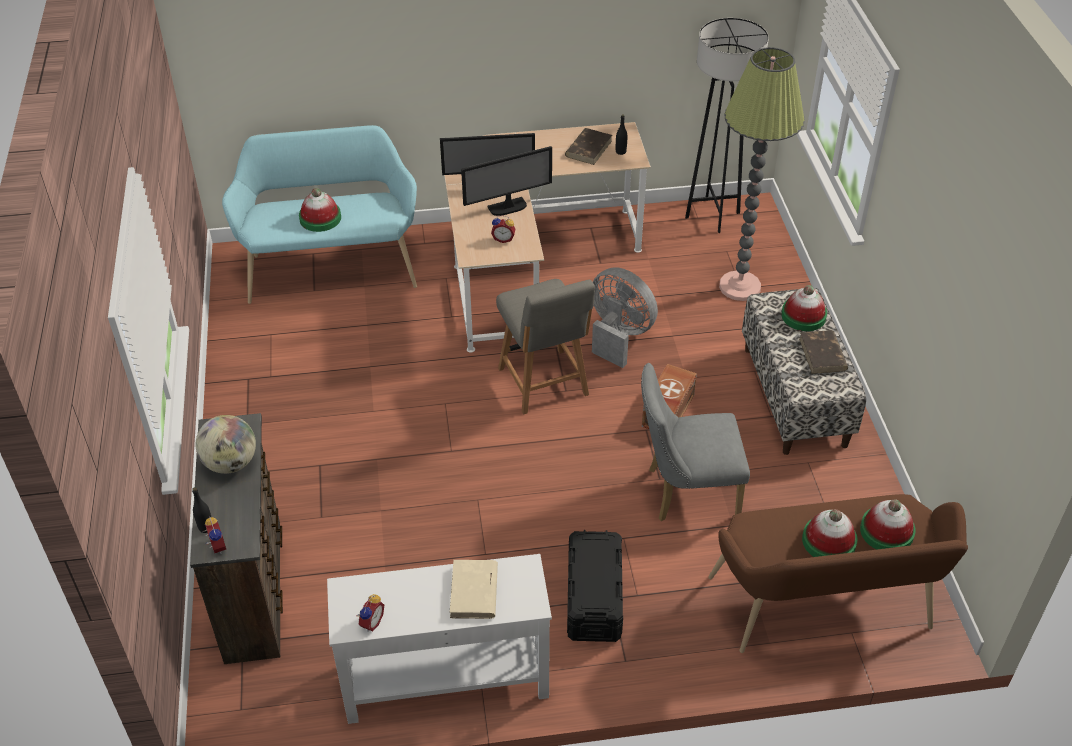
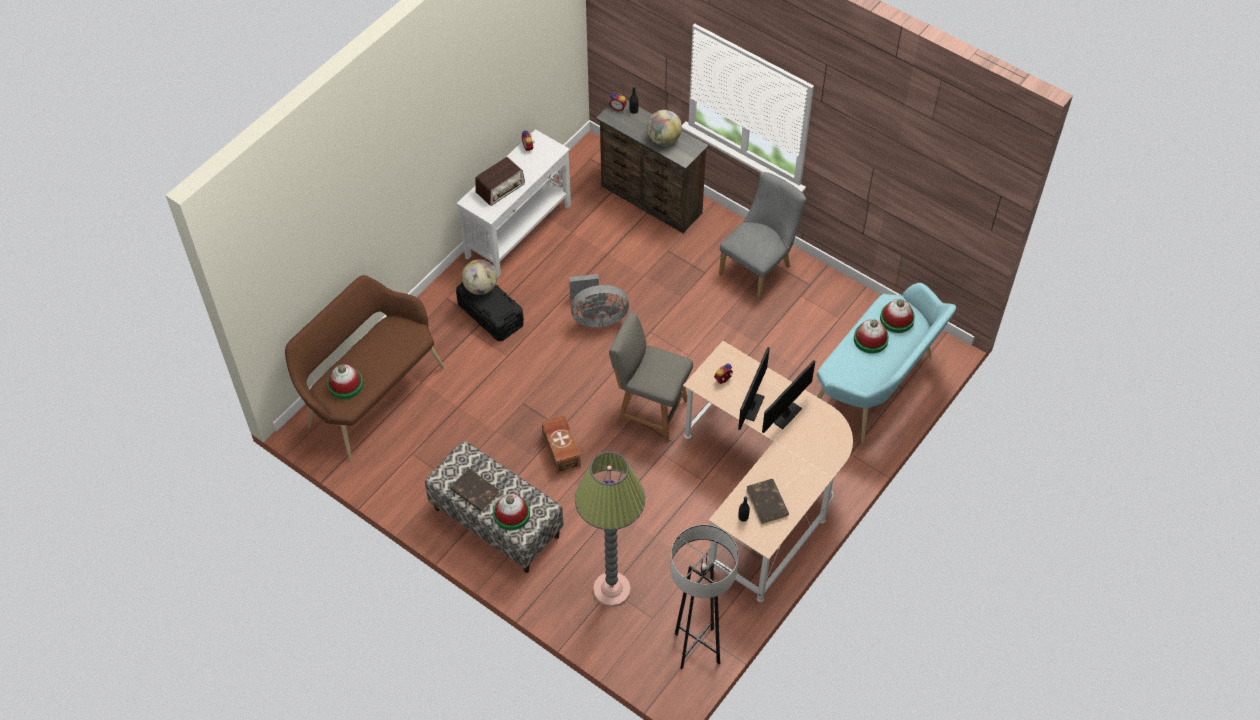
camera: 135 degrees right, 10 degrees up
(474, 592) = (500, 188): beige book -> radio
(592, 590) = (481, 287): none -> globe
(618, 335) = (646, 482): grey fan -> grey fan (597, 317)
(685, 492) = (501, 406): grey chair -> grey chair (759, 268)
(829, 541) = (371, 357): hat -> hat (896, 319)

